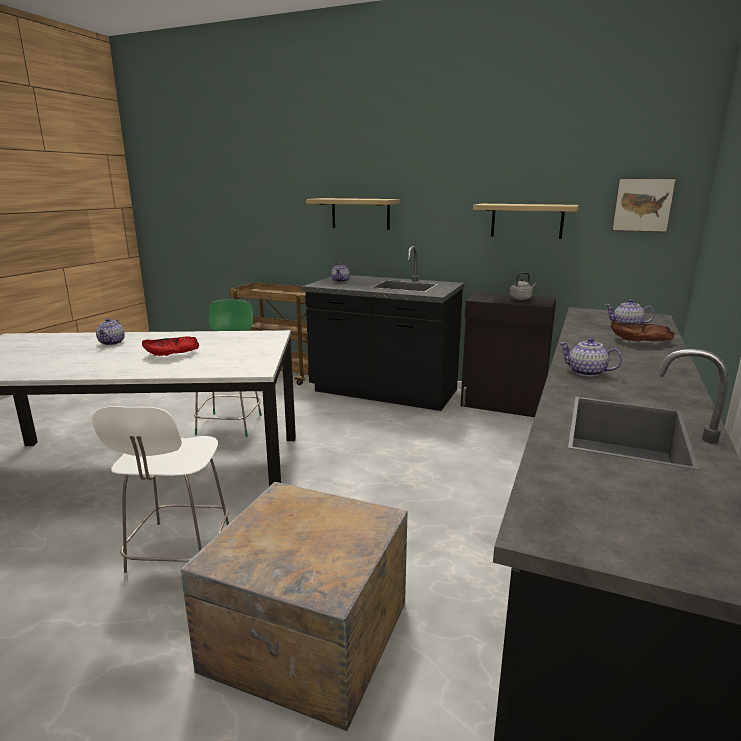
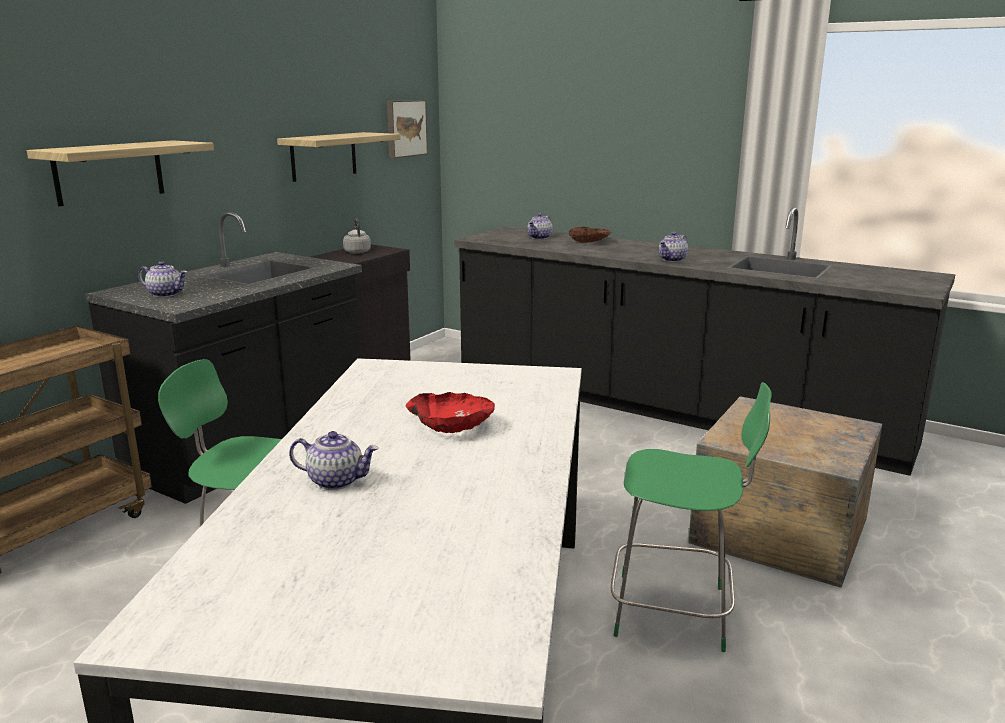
camera: 80 degrees left, 0 degrees up
(179, 559) = (675, 612): white chair -> green chair

